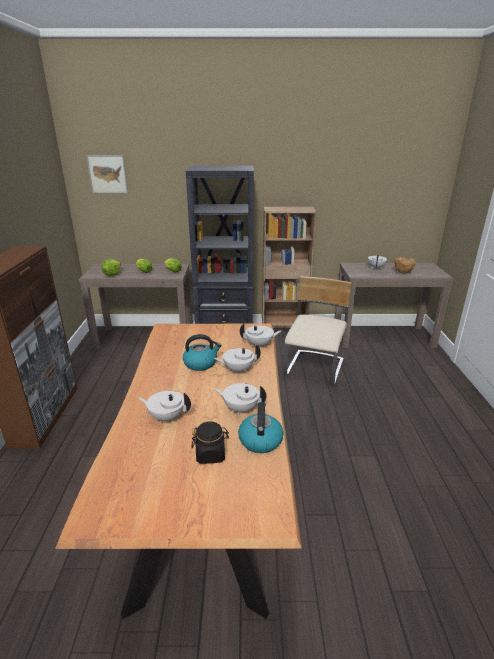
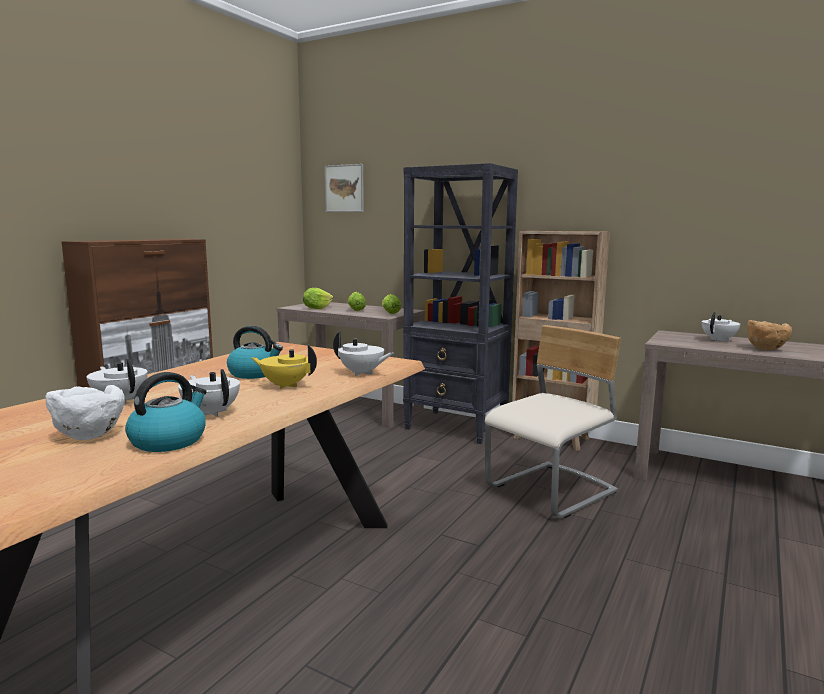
camera: 30 degrees right, 15 degrees down
(210, 454) = (89, 436): black jar -> white bowl
(238, 370) = (285, 385): white teapot -> yellow teapot

